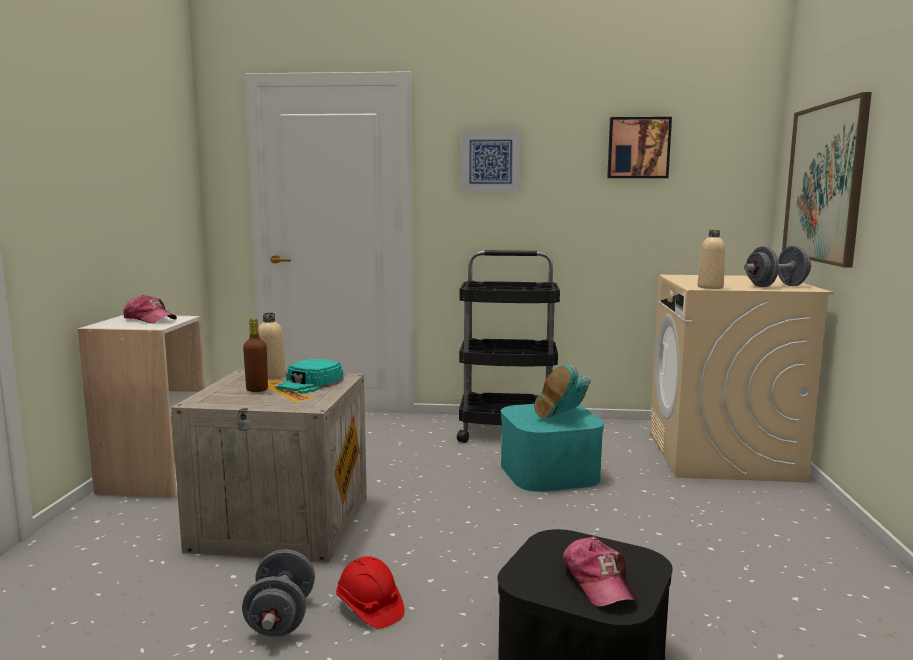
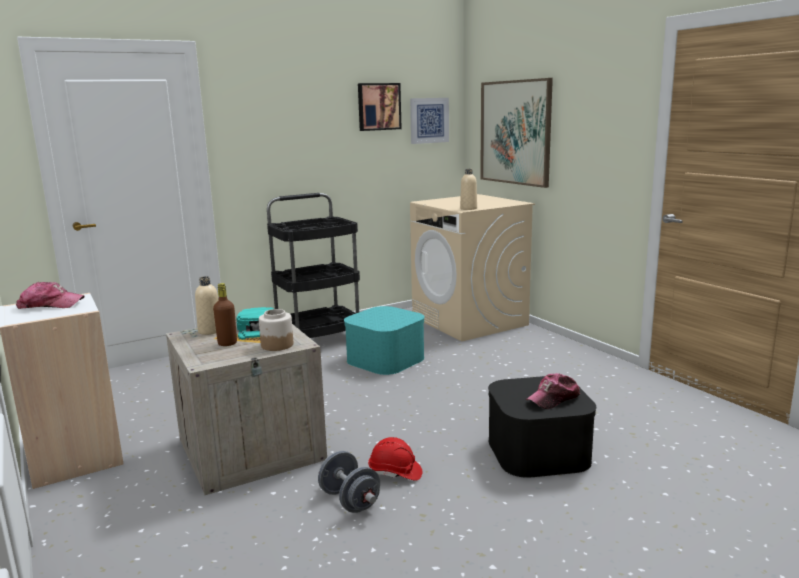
camera: 35 degrees left, 5 degrees up
(290, 402) = (277, 345): none -> jar
(490, 161) = (271, 120): picture -> picture (429, 120)
(563, 417) = (393, 316): turquoise boot -> none
(598, 582) = (553, 398): cap -> cap turned 105 degrees clockwise
(776, 286) = (498, 203): grey dumbbell -> none

